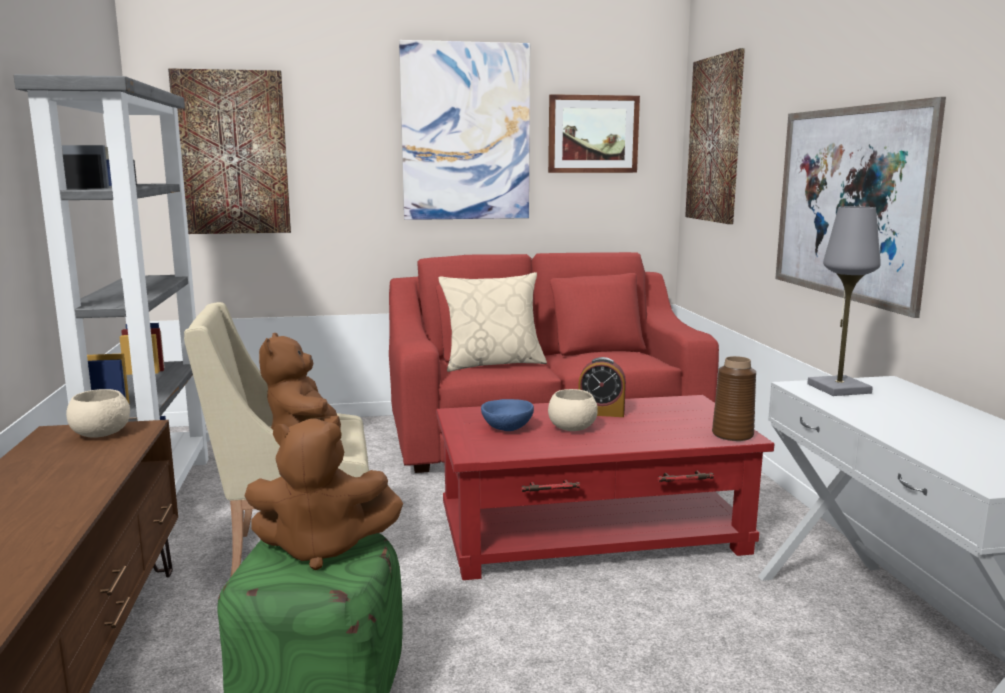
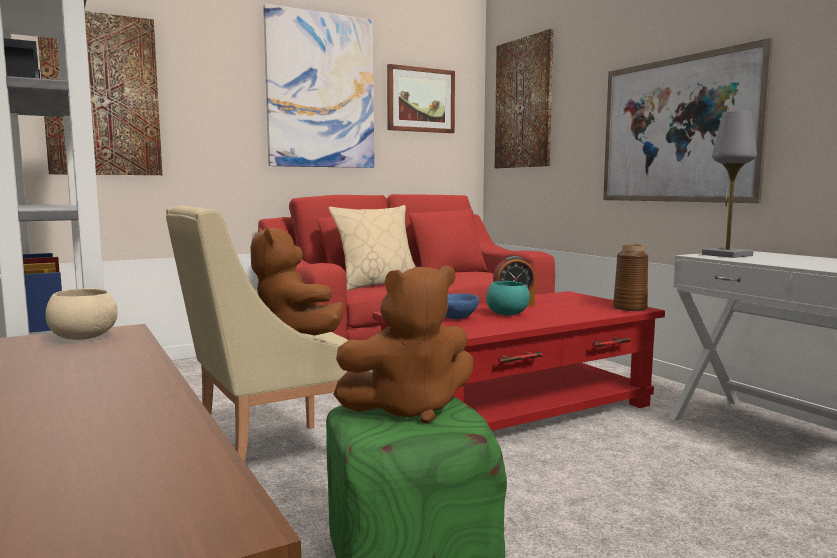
camera: 20 degrees left, 5 degrees down
(572, 429) = (507, 314): beige bowl -> turquoise bowl

